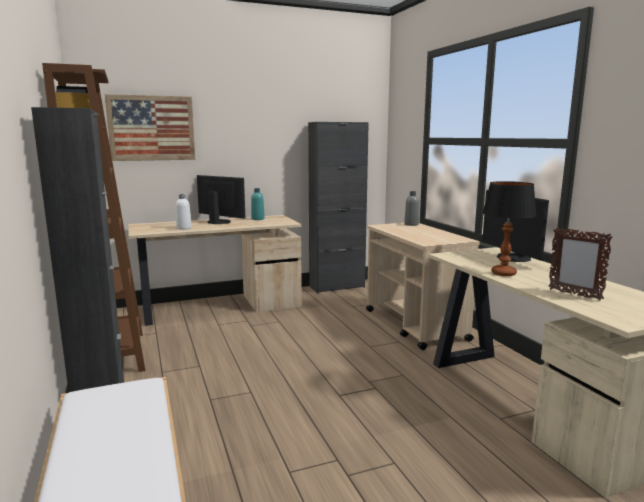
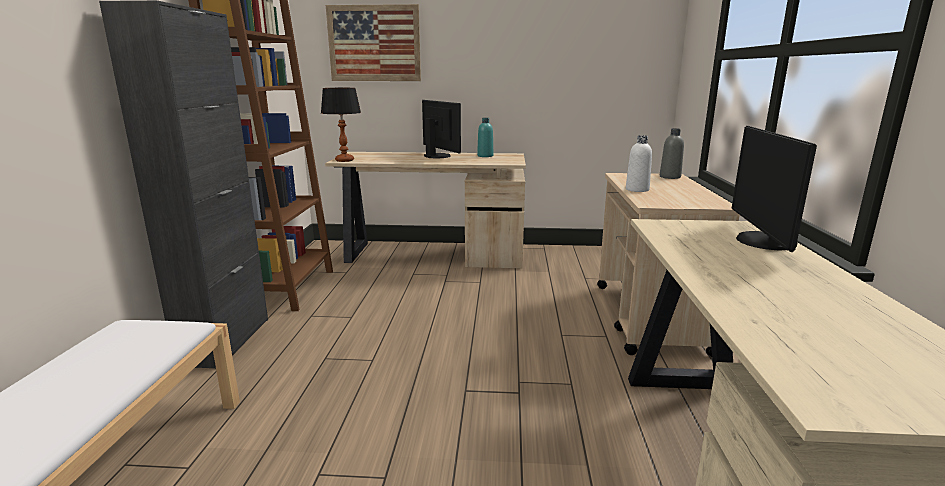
camera: 25 degrees right, 5 degrees up
(184, 228) = (390, 160): white bottle -> white bottle (637, 189)
(337, 287) = (586, 250): black cabinet -> none
(503, 273) = (707, 264): table lamp -> table lamp (345, 160)
(574, 294) = (792, 323): picture frame -> none

